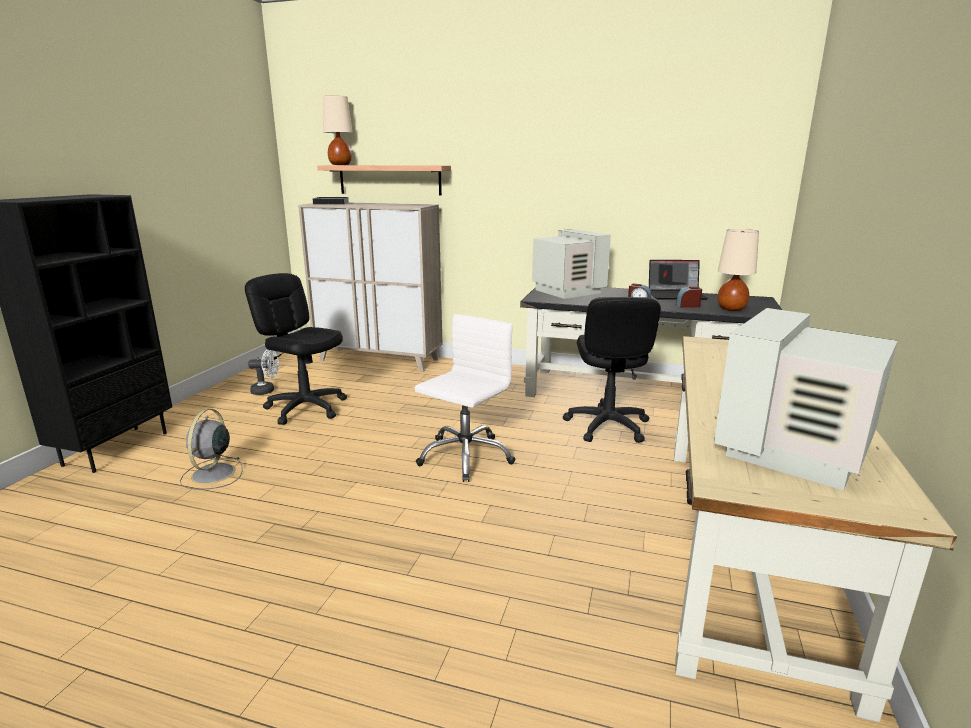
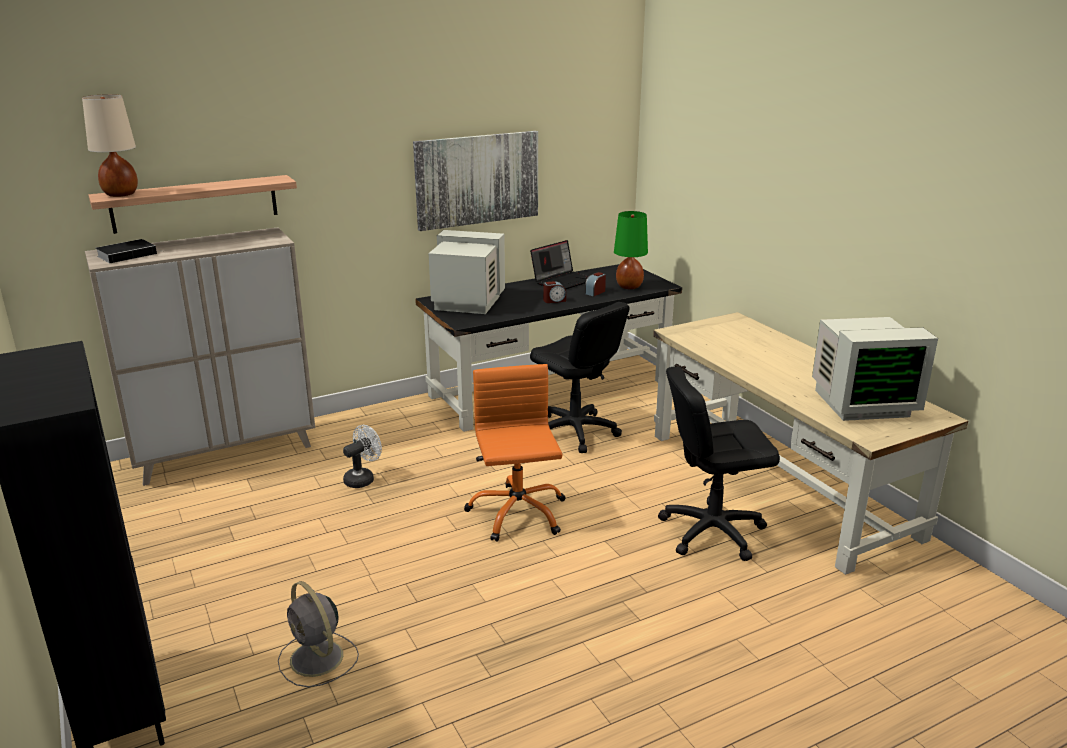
camera: 45 degrees left, 5 degrees up
(267, 391) = (161, 552): white fan -> white fan (363, 479)
(306, 408) = (263, 546): black office chair -> black office chair (711, 531)
(465, 456) = (517, 513): white office chair -> orange office chair
(608, 187) = (477, 179): none -> picture
(731, 309) = (629, 286): beige table lamp -> green table lamp
(795, 452) = (860, 403): monitor -> monitor turned 90 degrees counterclockwise

